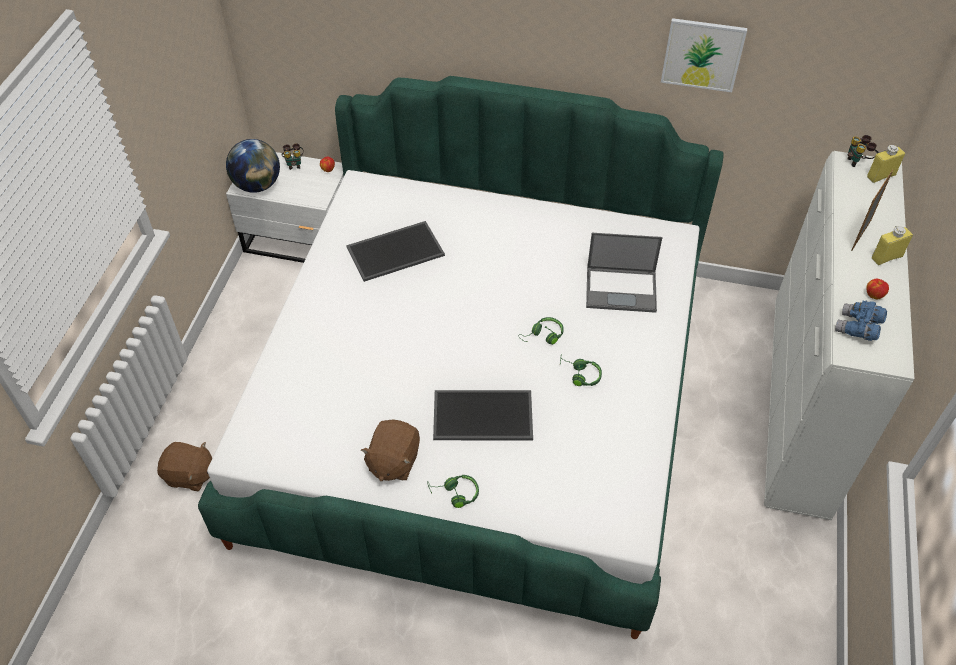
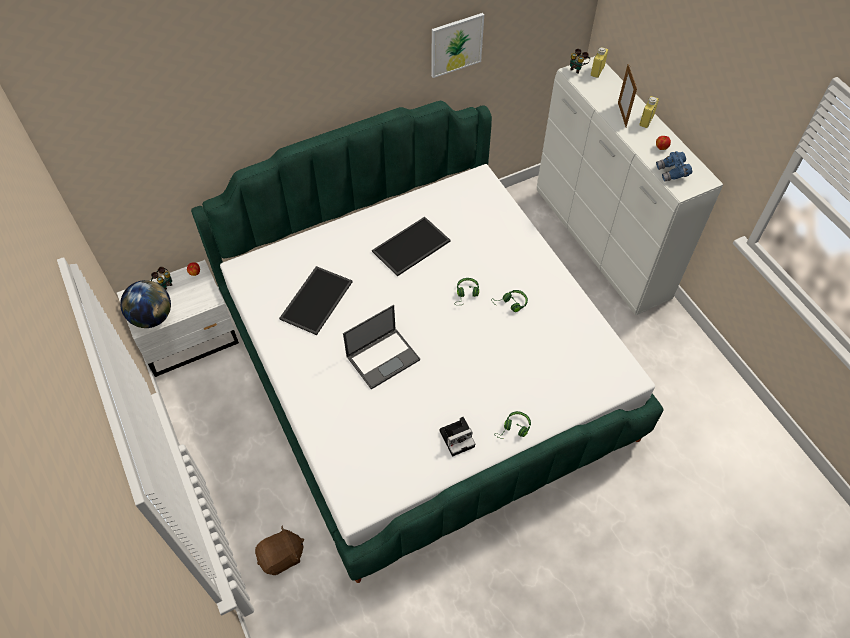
camera: 40 degrees left, 5 degrees up
(393, 461) = (458, 437): brown plush toy -> camera
(481, 417) = (481, 370): tray -> tray (411, 247)
(622, 289) = (482, 233): laptop -> laptop (383, 357)

